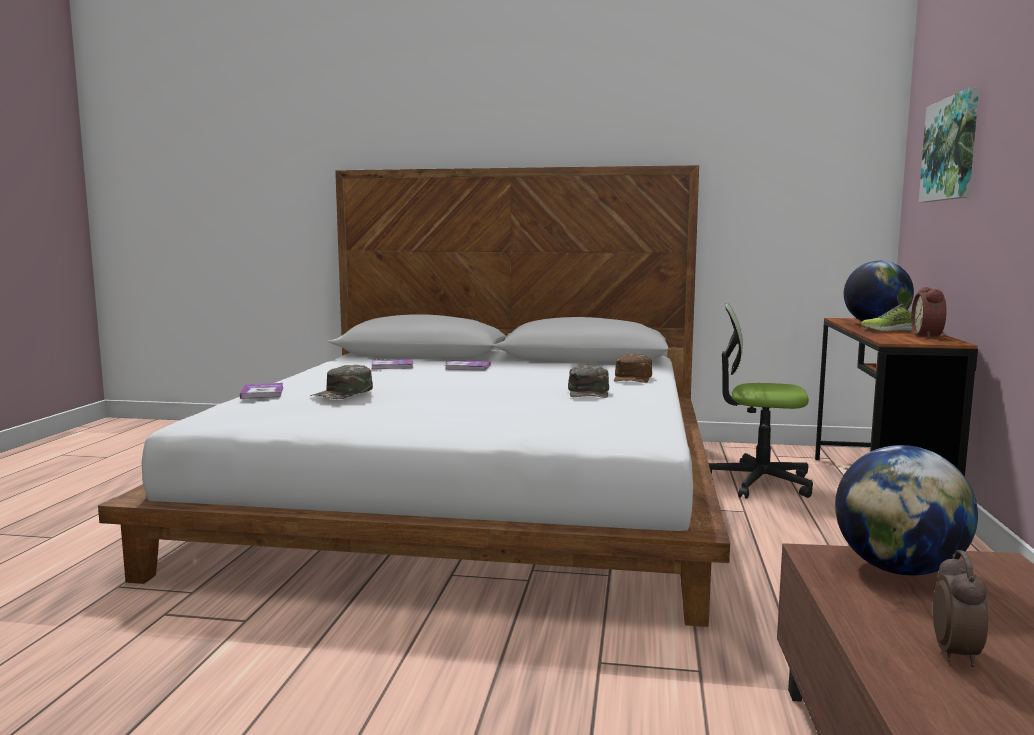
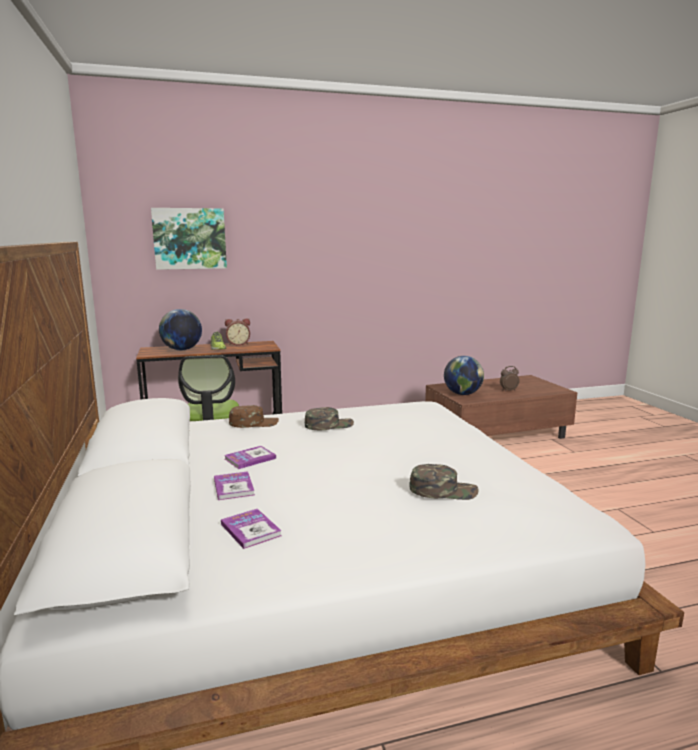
camera: 115 degrees left, 5 degrees up
(262, 393) = (486, 533): book -> book (250, 458)

